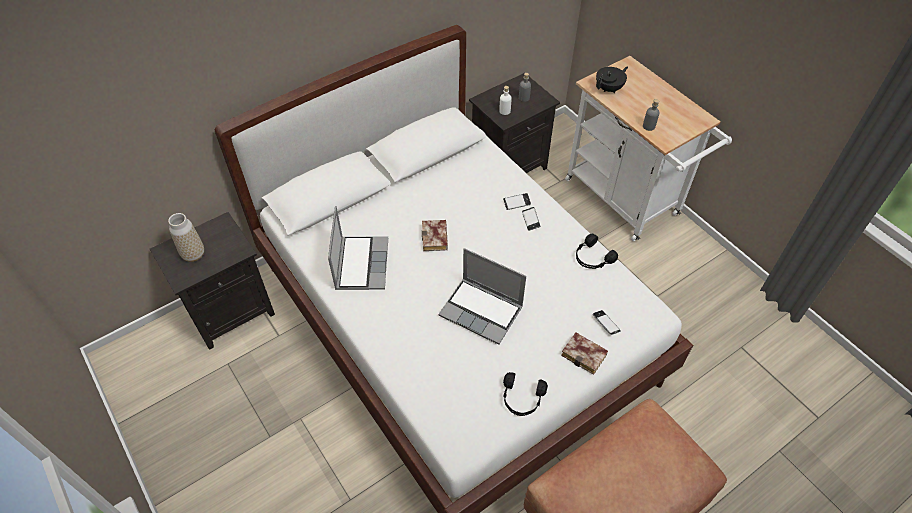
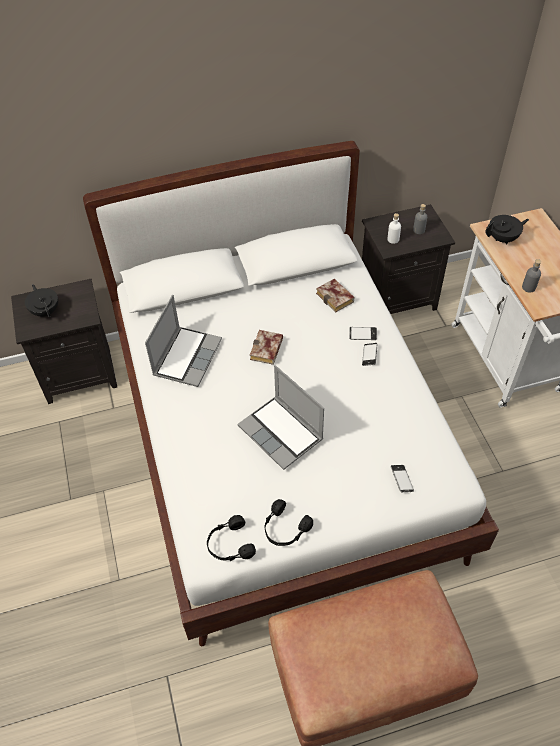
camera: 20 degrees right, 0 degrees up
(193, 254) = (45, 311): vase -> black teapot
(586, 355) = (367, 505): book -> book (336, 298)
(592, 258) = (416, 410): black headphones -> black headphones (229, 545)

